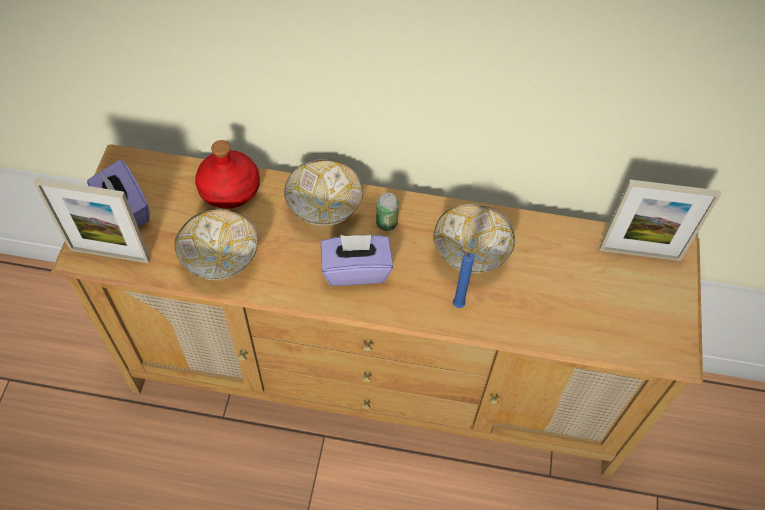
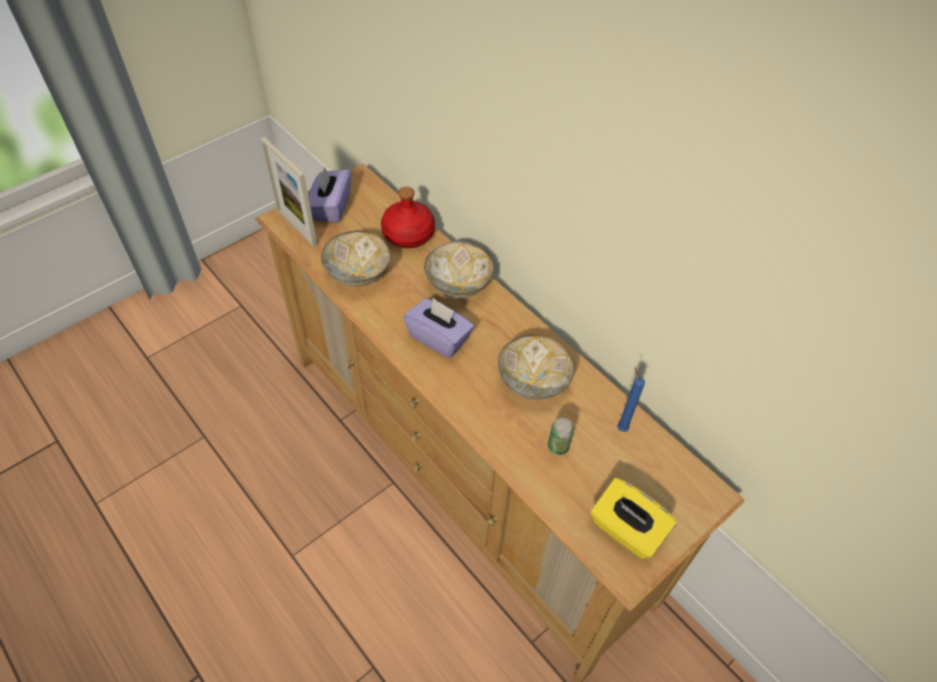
camera: 40 degrees right, 5 degrees down
(386, 223) = (492, 322): can -> can (558, 446)
(456, 304) = (487, 408): blue candle -> blue candle (621, 427)
(639, 253) = (674, 475): picture frame -> none
(647, 323) = (626, 530): none -> yellow tissue box

